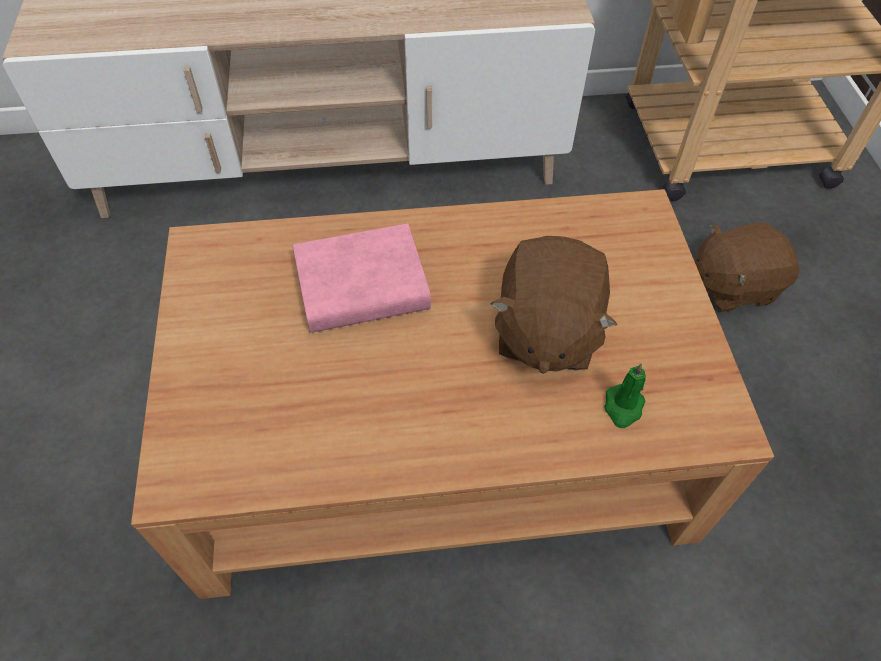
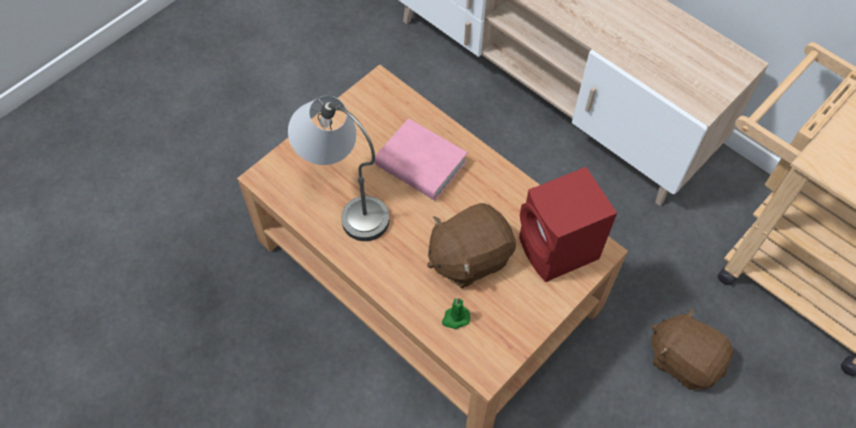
camera: 50 degrees right, 5 degrees up
(322, 404) = (345, 198): none -> grey table lamp
(614, 243) = (559, 251): none -> red speaker

